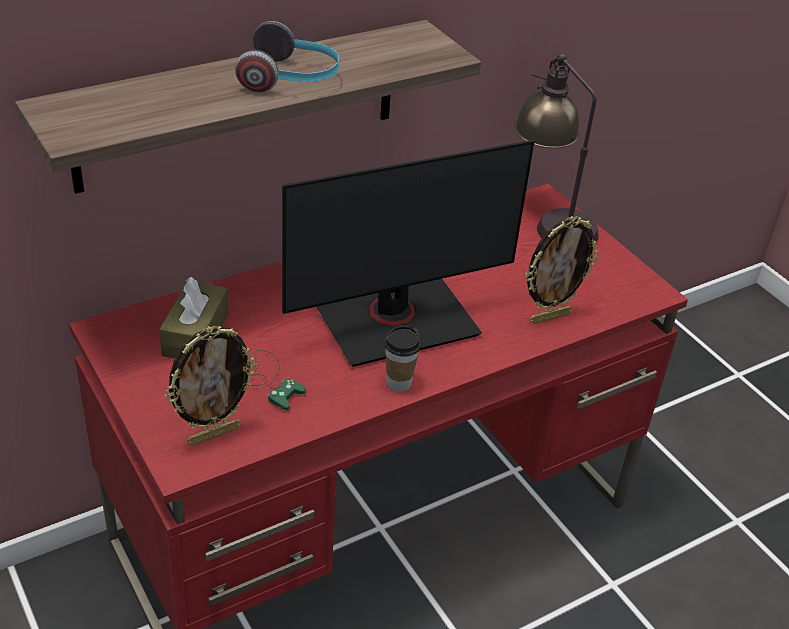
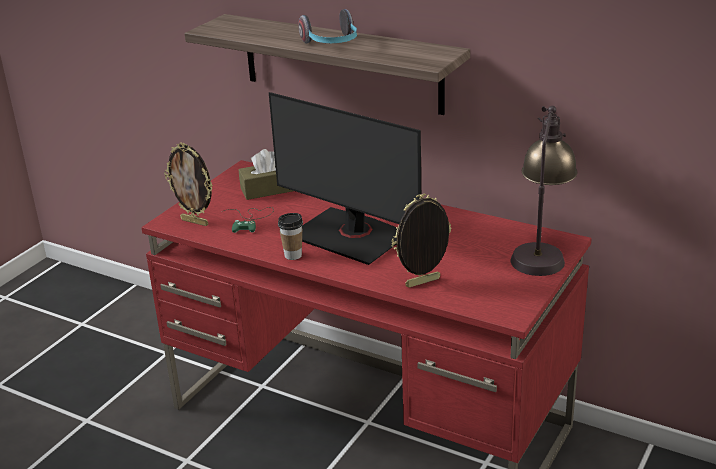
camera: 65 degrees right, 10 degrees down
(549, 317) = (423, 283): picture frame -> picture frame turned 120 degrees clockwise

